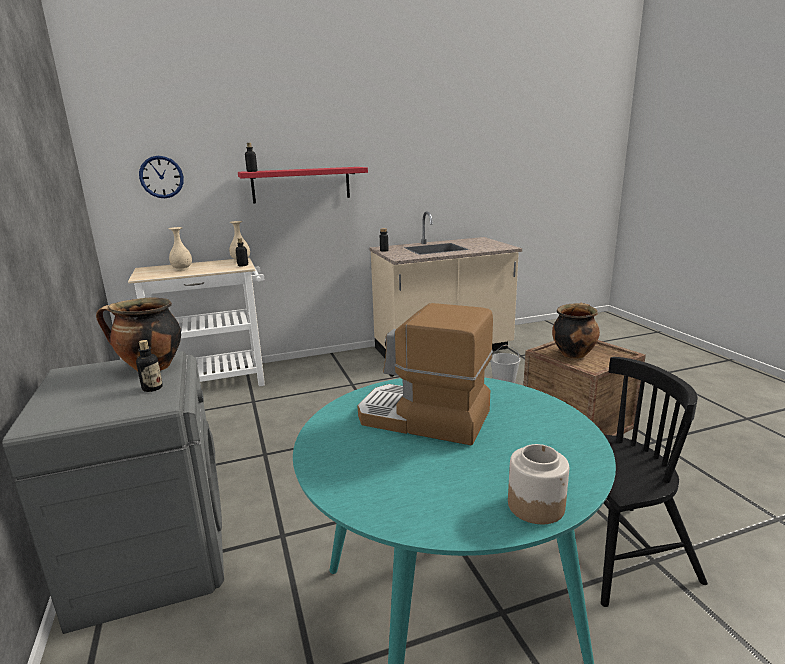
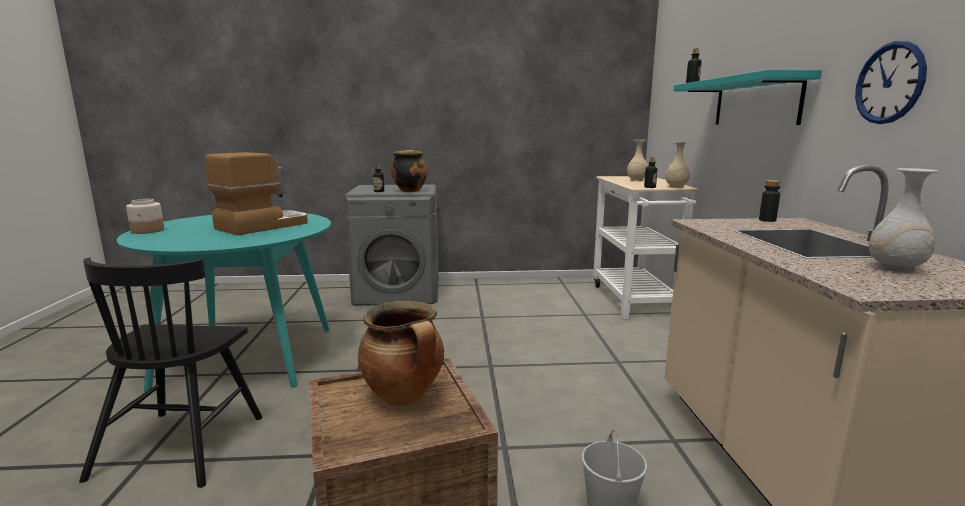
camera: 105 degrees right, 5 degrees down
(161, 177) = (676, 92): wall clock -> wall clock (889, 83)
(301, 184) = (755, 102): red shelf -> turquoise shelf
(473, 244) = (896, 268): none -> white vase

